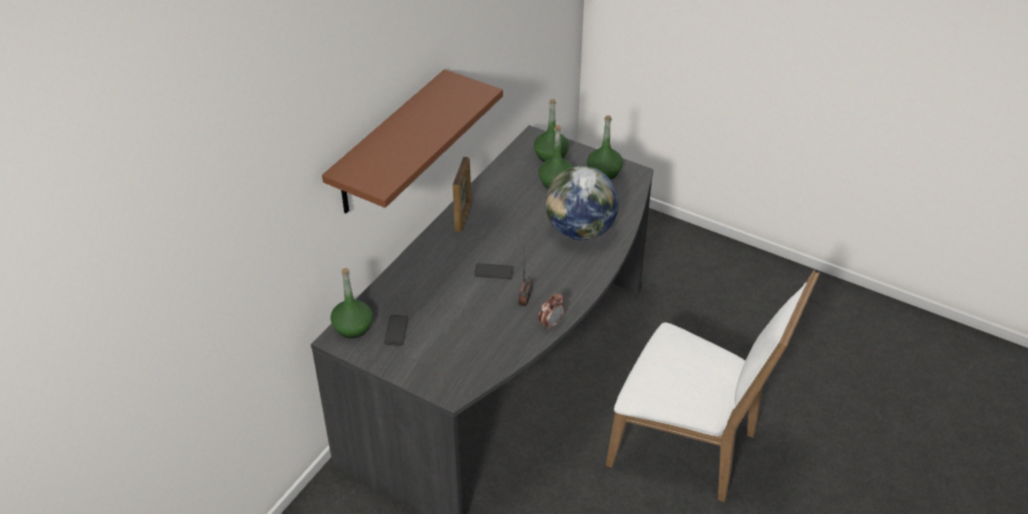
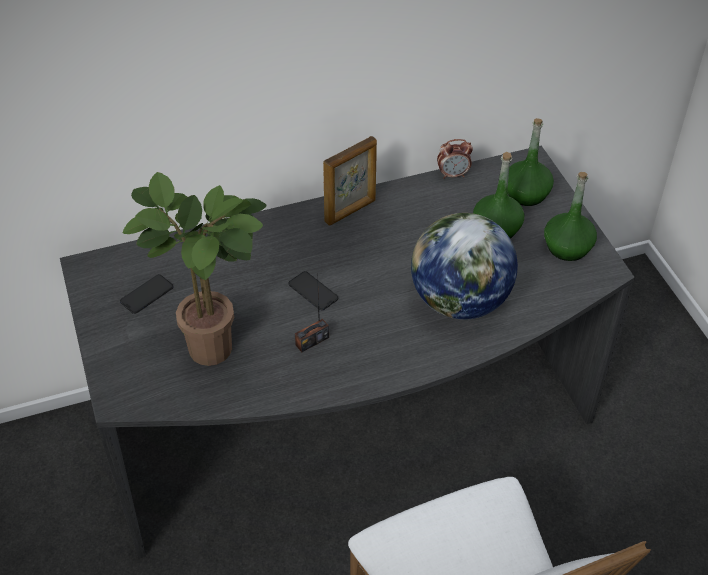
camera: 40 degrees right, 5 degrees up
(352, 327) = (113, 265): green bottle -> none
(388, 144) = (238, 71): brown shelf -> none
(477, 332) = (219, 348): none -> potted plant
(551, 323) = (304, 390): alarm clock -> alarm clock (453, 175)

